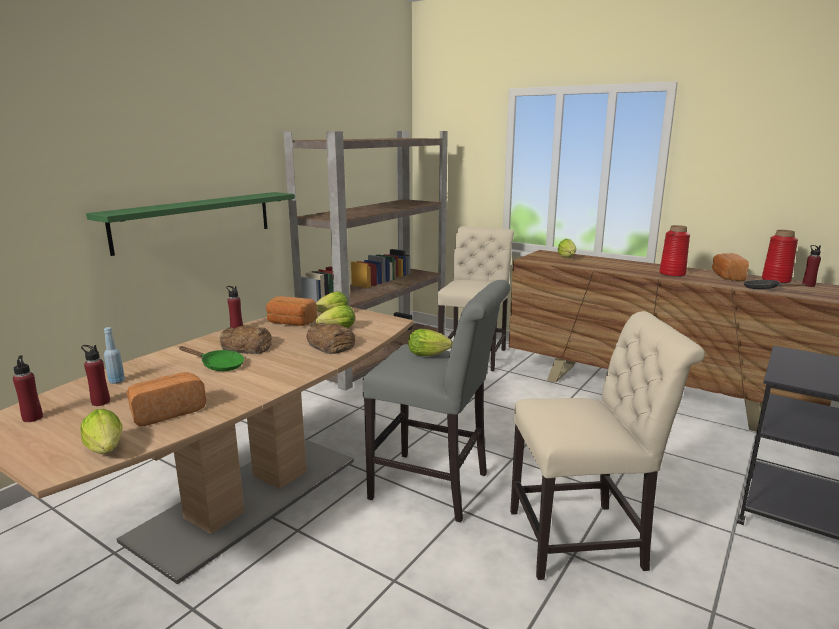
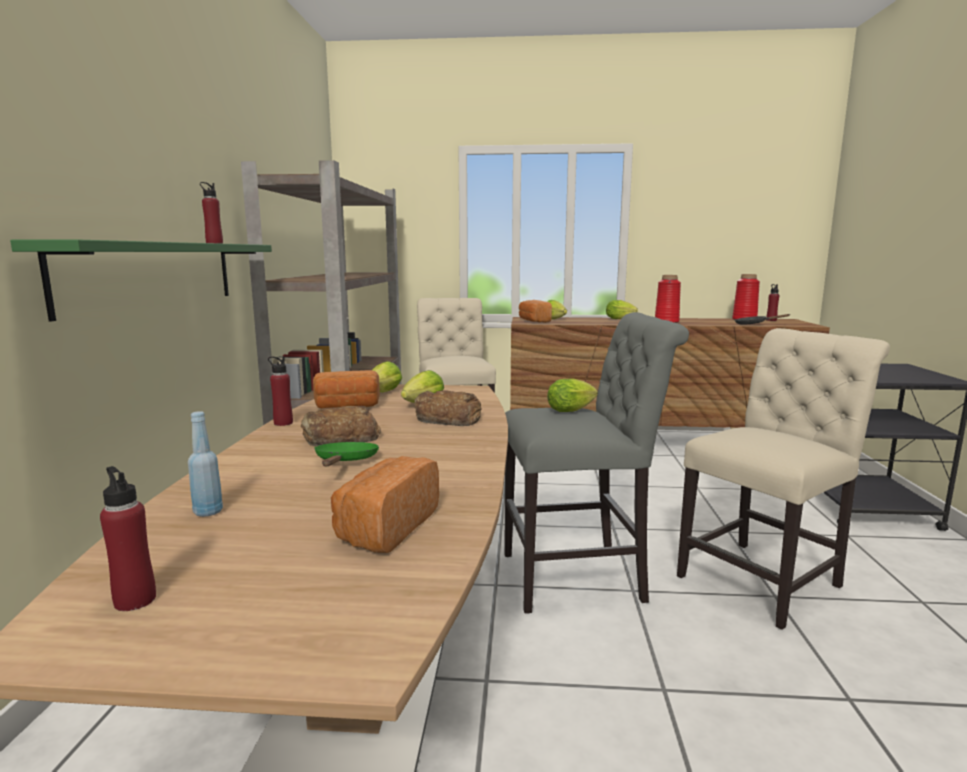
camera: 30 degrees left, 5 degrees down
(100, 402) = (237, 543): red bottle -> red bottle (214, 243)
(106, 451) = (397, 601): lettuce -> lettuce (621, 319)
(219, 366) = (345, 462): green frying pan -> green frying pan turned 75 degrees counterclockwise
(726, 277) = (708, 320): bread -> bread (533, 321)

